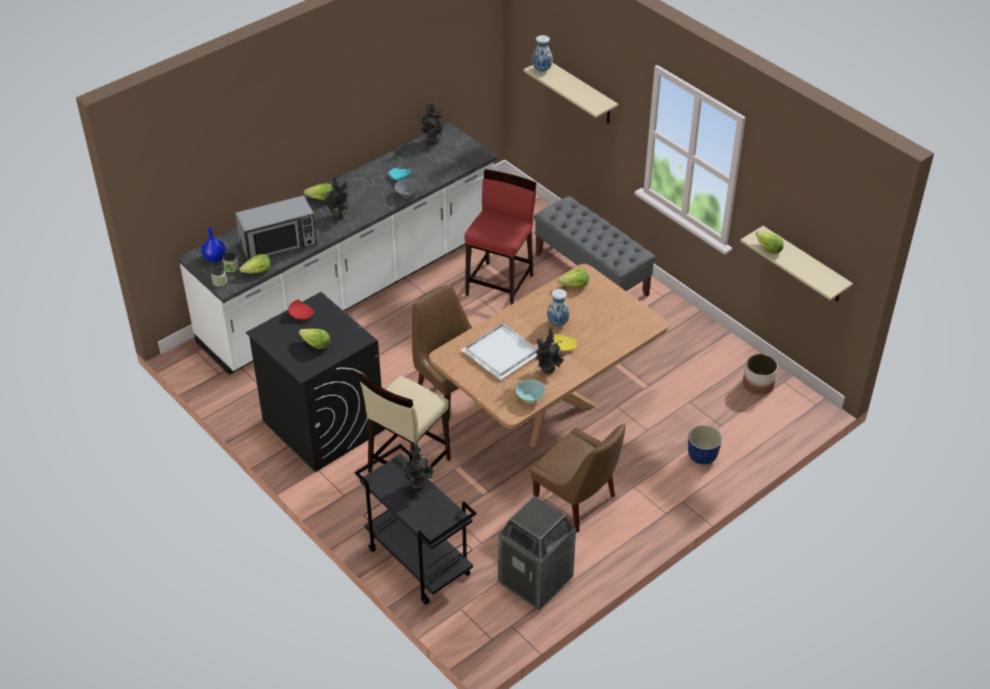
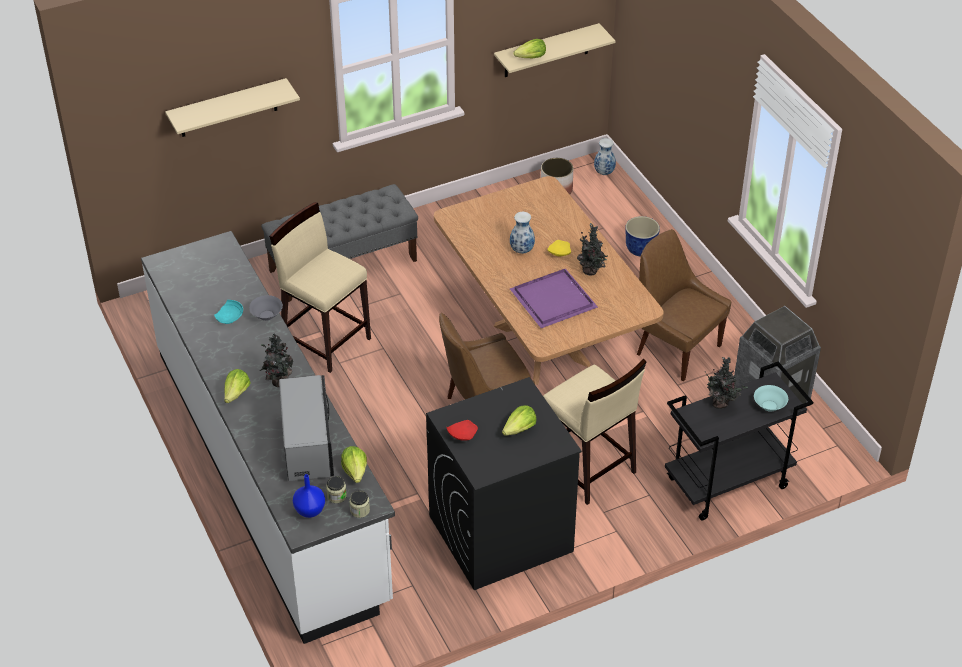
camera: 75 degrees left, 0 degrees up
(431, 141) = (171, 278): potted plant -> none
(500, 285) = (326, 340): red stool -> beige stool
(501, 354) = (555, 300): white tray -> purple tray
(530, 397) = (627, 292): turquoise bowl -> turquoise bowl (769, 406)
(542, 69) = (187, 118): vase -> vase (604, 172)
(574, 285) = (467, 226): lettuce -> none
(577, 502) = (676, 348): brown chair -> brown chair turned 105 degrees counterclockwise

